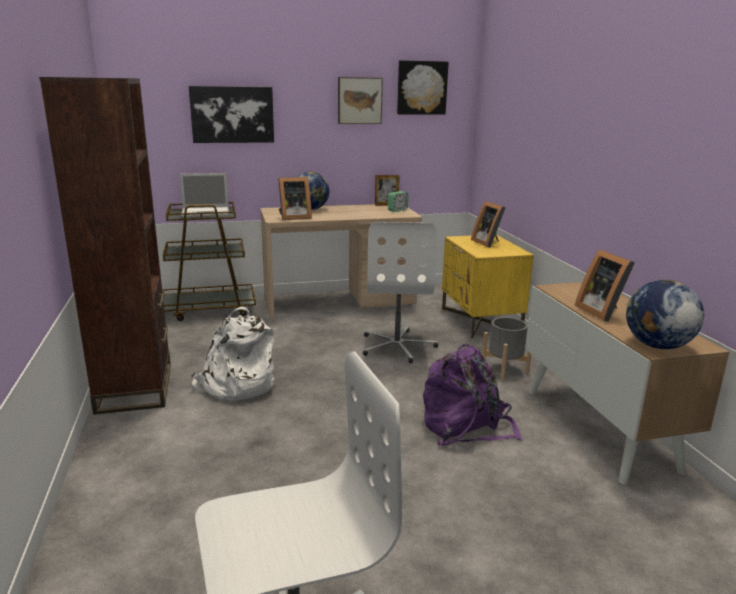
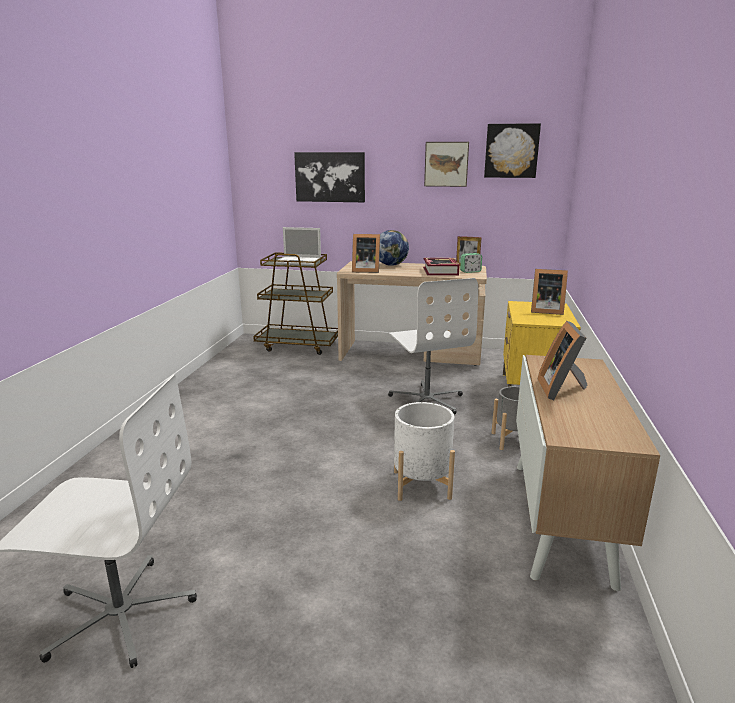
camera: 25 degrees right, 0 degrees up
(135, 387) = (192, 396): brown bookcase -> none
(236, 386) = (262, 409): white backpack -> none
(370, 212) = (441, 271): none -> book
(397, 346) = (427, 400): white office chair -> white office chair turned 45 degrees counterclockwise
(466, 427) = (421, 484): purple backpack -> white planter
(488, 243) = (545, 311): picture frame -> picture frame turned 75 degrees counterclockwise
(657, 346) = (574, 433): globe -> none

